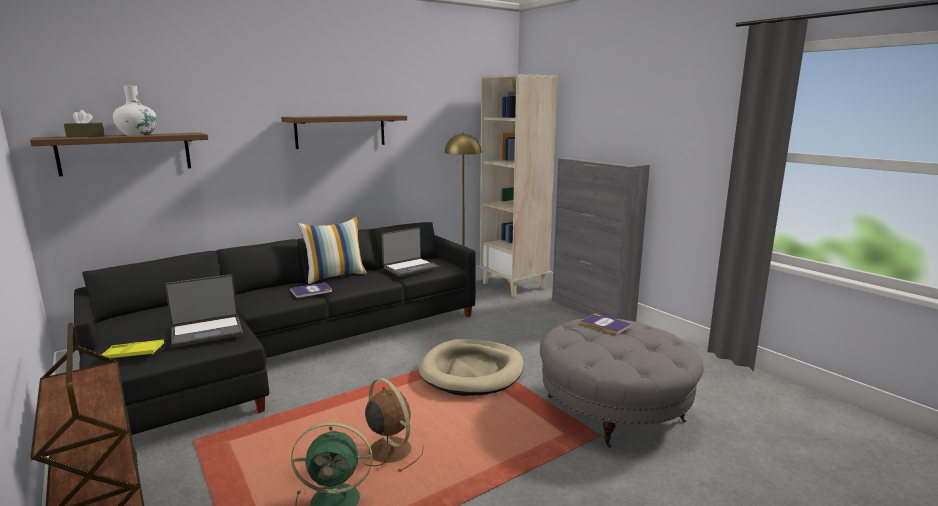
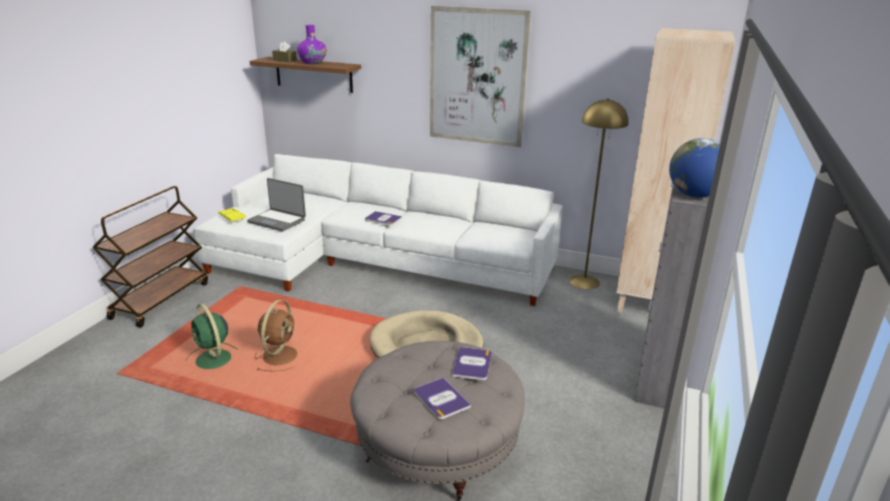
camera: 55 degrees right, 10 degrees up
(137, 135) = (312, 63): white vase -> purple vase
(287, 351) = (371, 260): black sofa -> white sofa
(335, 276) = (425, 214): pillow -> none
(341, 131) = (477, 77): brown shelf -> picture
(410, 268) = (485, 232): laptop -> none
(626, 164) = (695, 195): none -> globe
(645, 345) = (441, 399): none -> book

